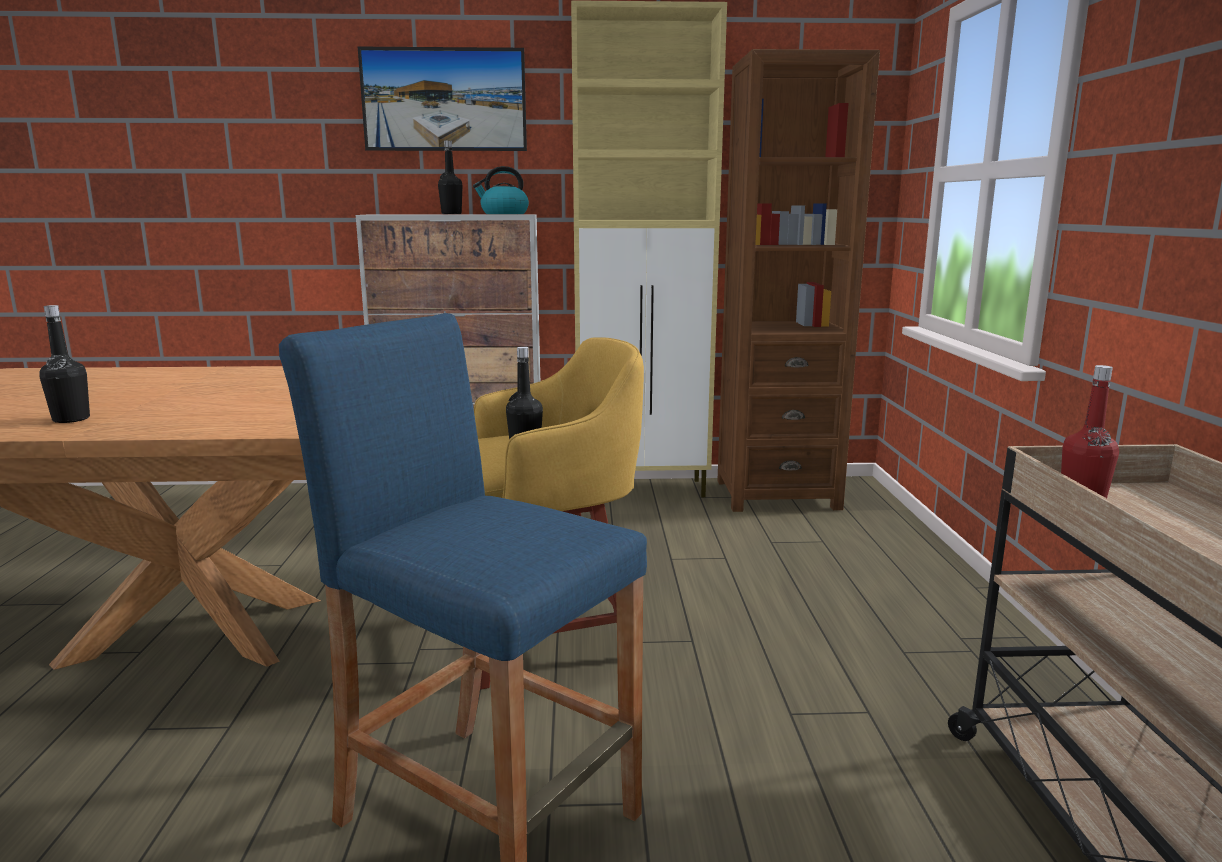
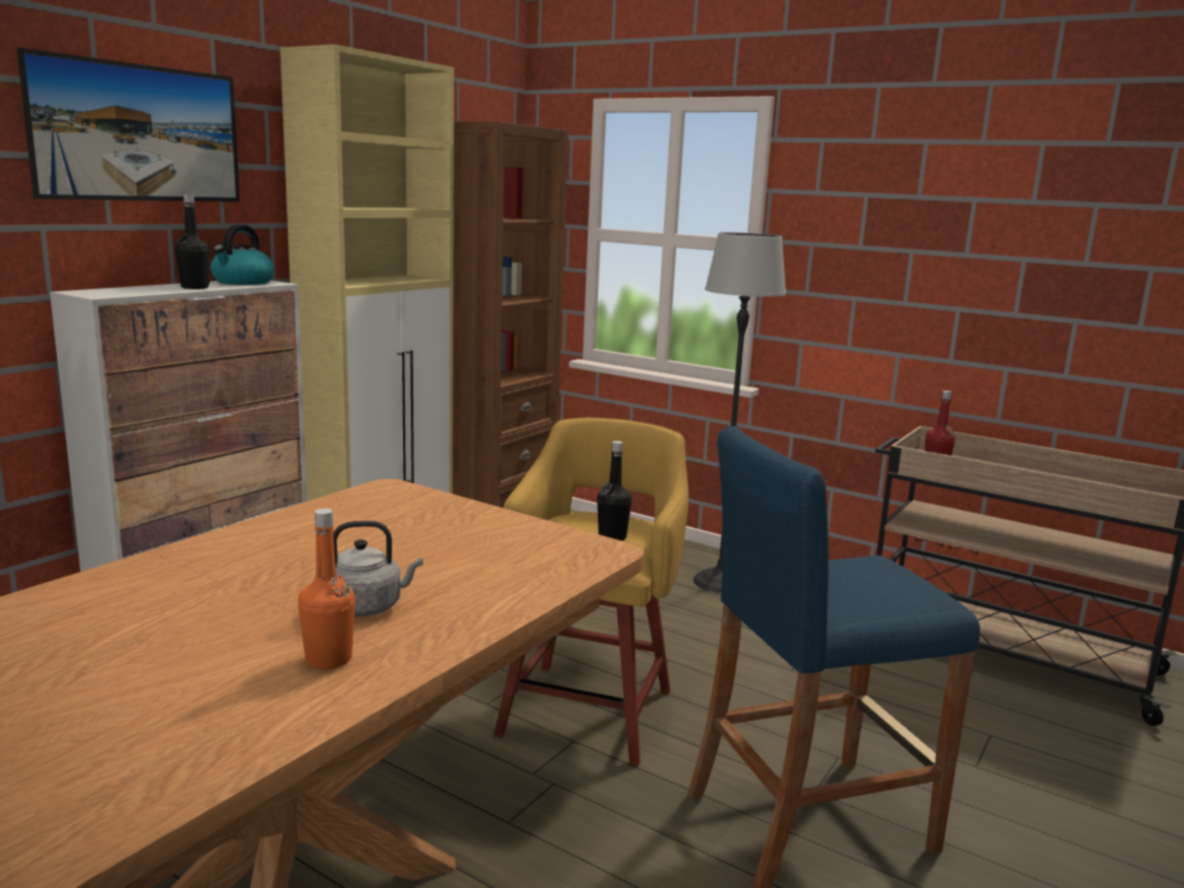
camera: 55 degrees left, 0 degrees up
(71, 419) = (328, 659): black bottle -> orange bottle
(170, 408) = (367, 607): none -> grey kettle
(912, 611) = (720, 582): none -> floor lamp

